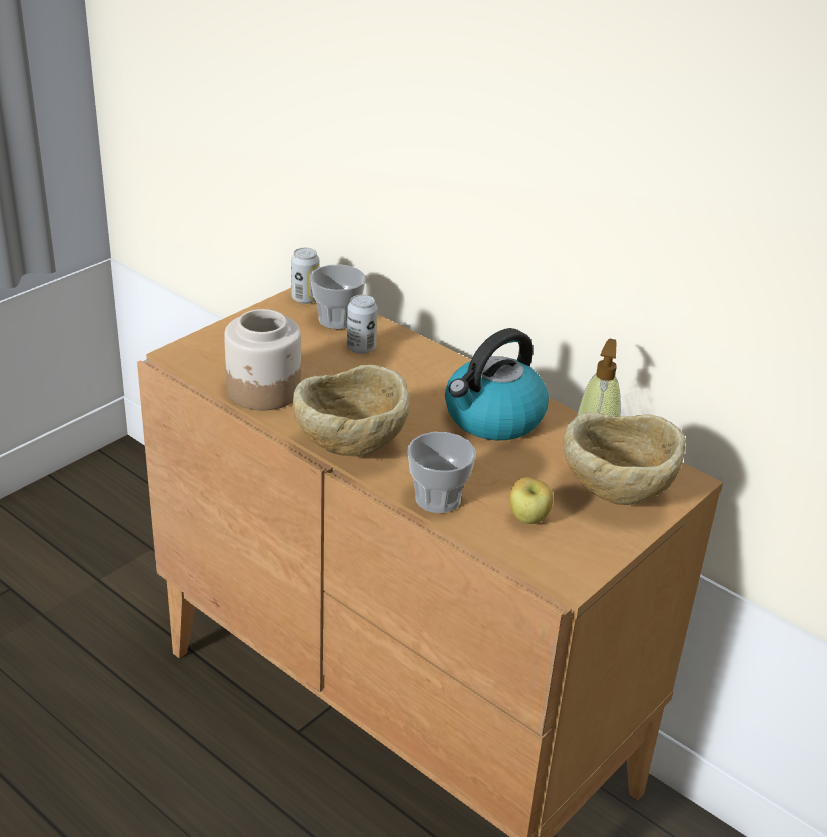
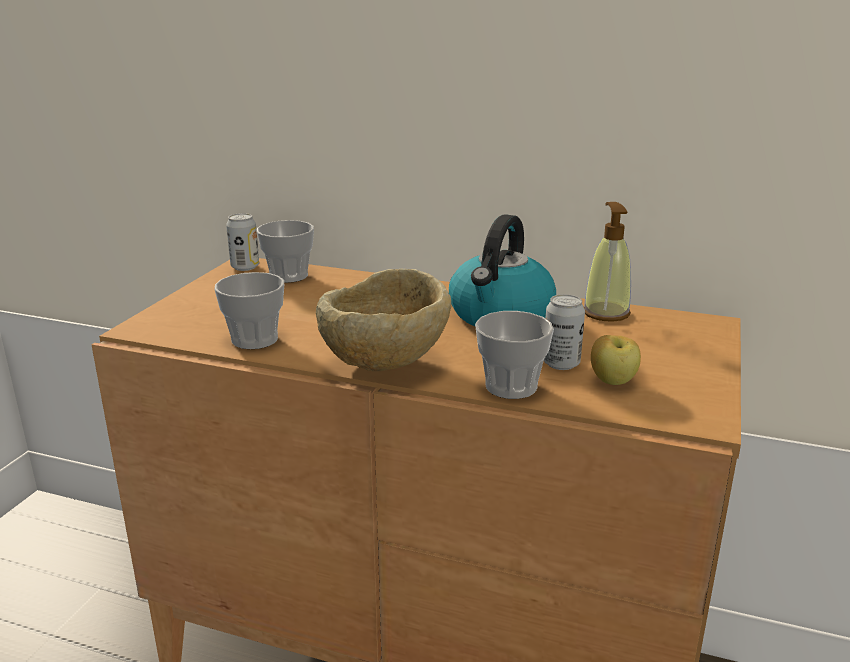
camera: 20 degrees left, 10 degrees down
(264, 391) = (255, 339): jar -> cup
(361, 348) = (329, 290): can -> can (561, 363)
(615, 495) = (668, 346): beige bowl -> none

